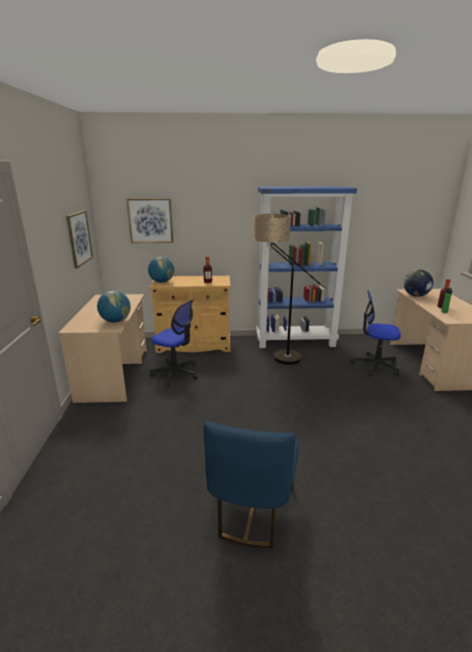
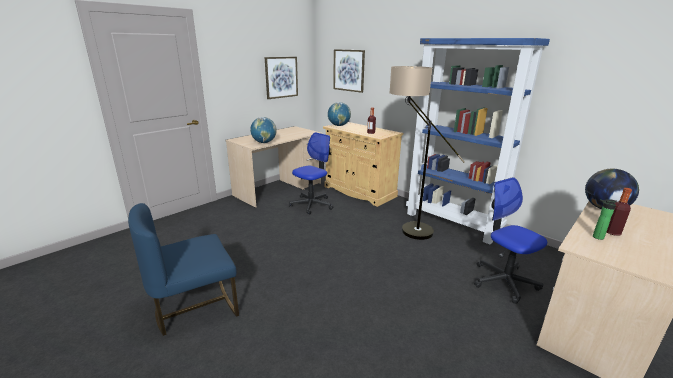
camera: 45 degrees right, 0 degrees up
(176, 373) = (312, 204): office chair -> office chair turned 120 degrees counterclockwise

